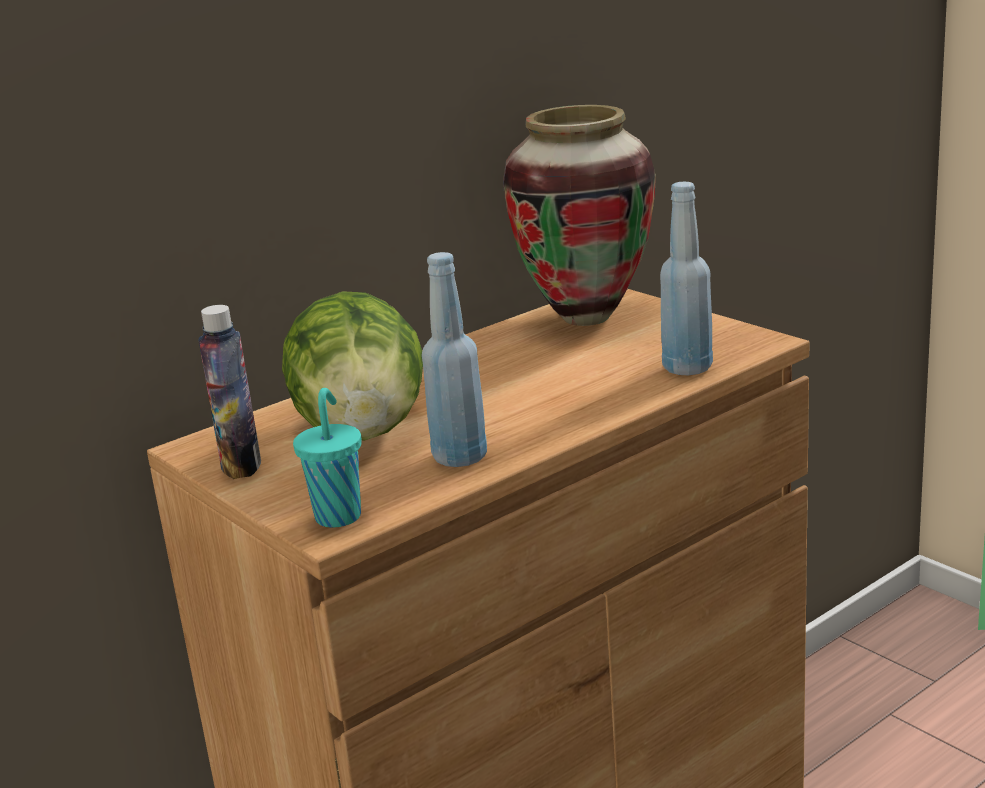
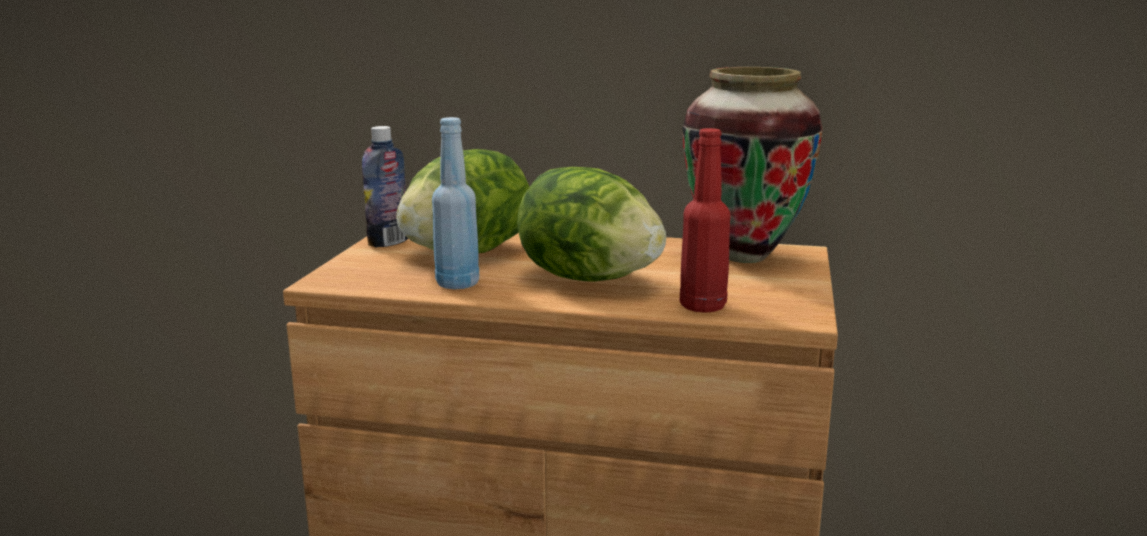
camera: 50 degrees right, 5 degrees down
(339, 515) = (343, 278): turquoise cup -> none
(543, 394) = (589, 279): none -> lettuce
(687, 368) = (702, 306): blue bottle -> red bottle

